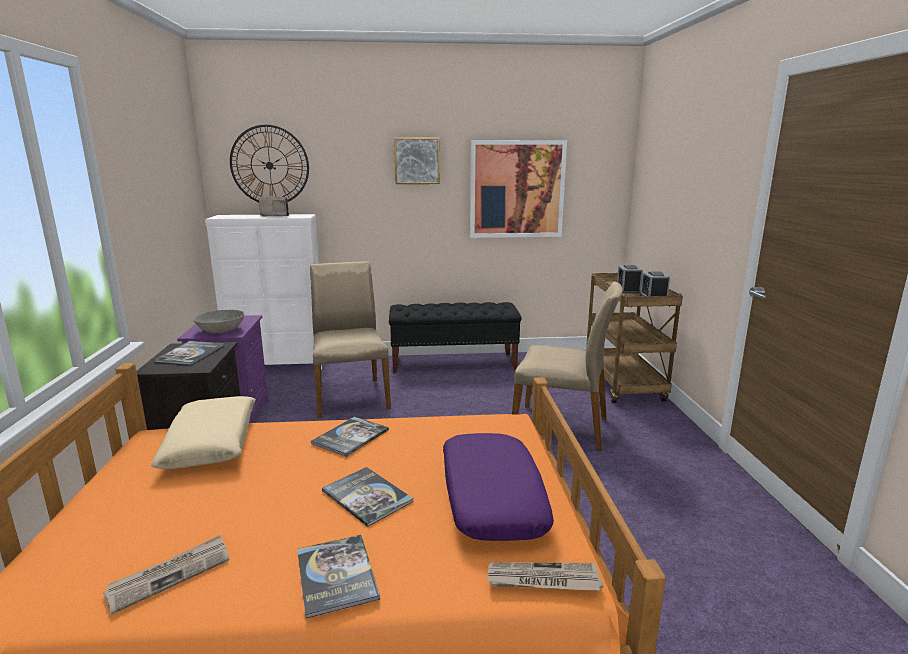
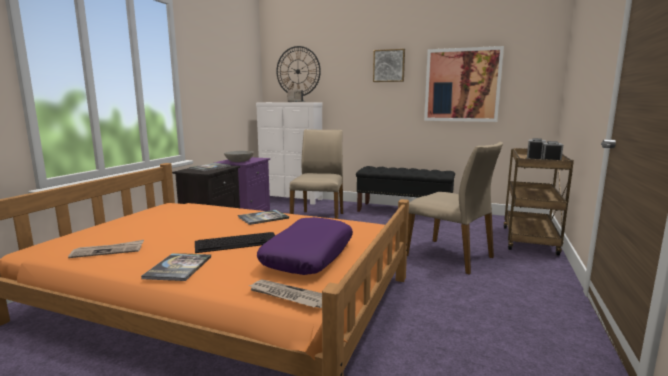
camera: 25 degrees right, 5 degrees down
(211, 443) = (191, 210): beige pillow -> none
(367, 496) = (237, 242): book -> keyboard

